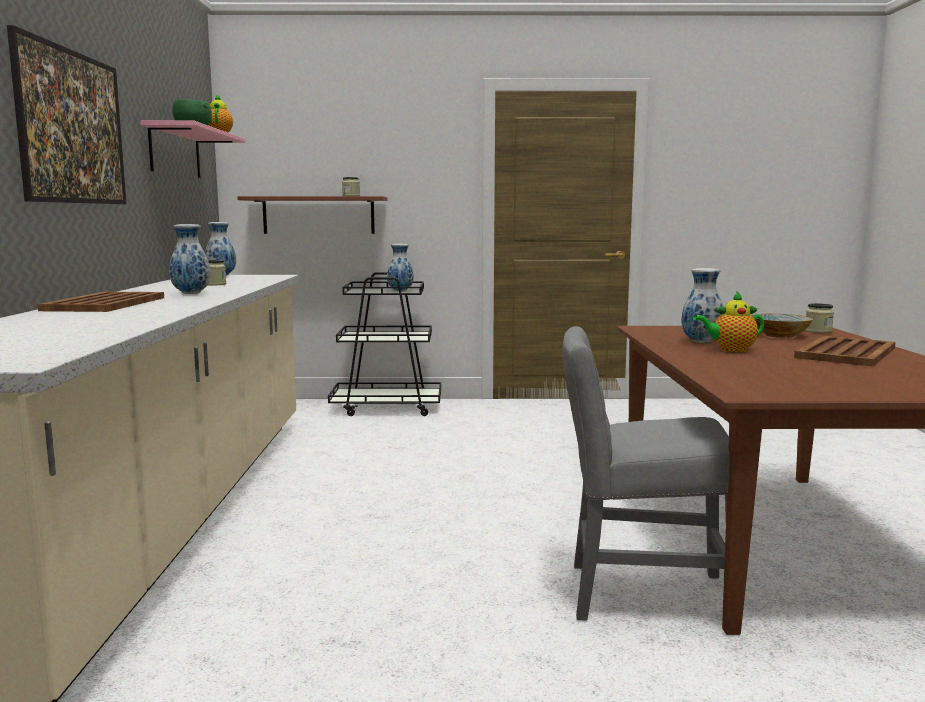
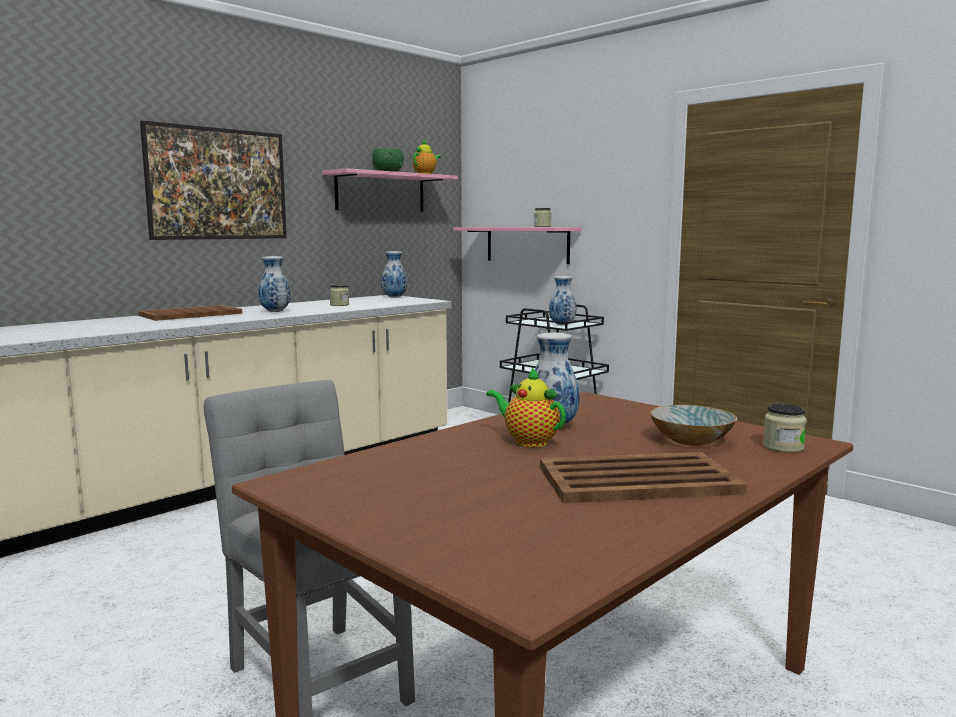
camera: 45 degrees right, 0 degrees up
(318, 215) = (527, 244): brown shelf -> pink shelf

